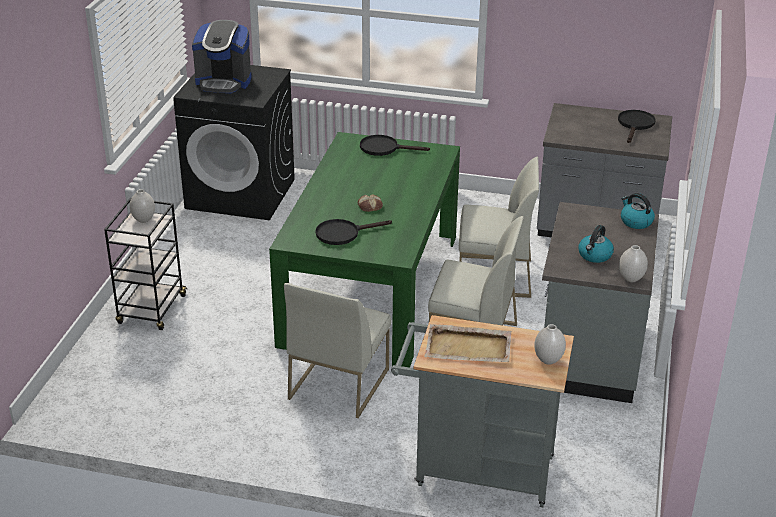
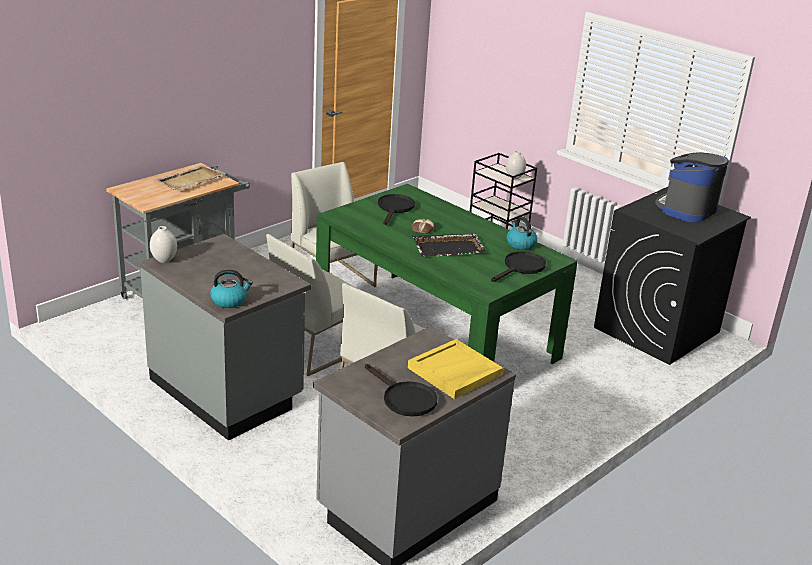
camera: 120 degrees right, 5 degrees down
(390, 184) = (449, 247): none -> black tray
(548, 360) = (137, 194): white vase -> none
(583, 119) = (454, 372): none -> yellow tray
(595, 255) = (214, 261): kettle -> kettle (520, 244)

